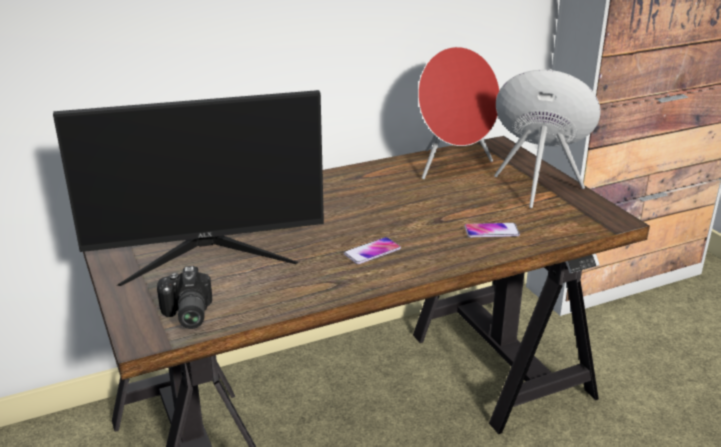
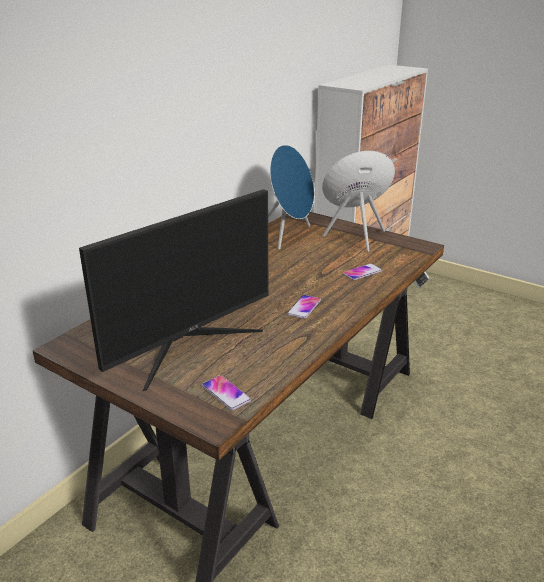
camera: 30 degrees left, 0 degrees up
(185, 314) = (226, 393): camera -> phone
(453, 166) = (288, 236): red speaker -> blue speaker

